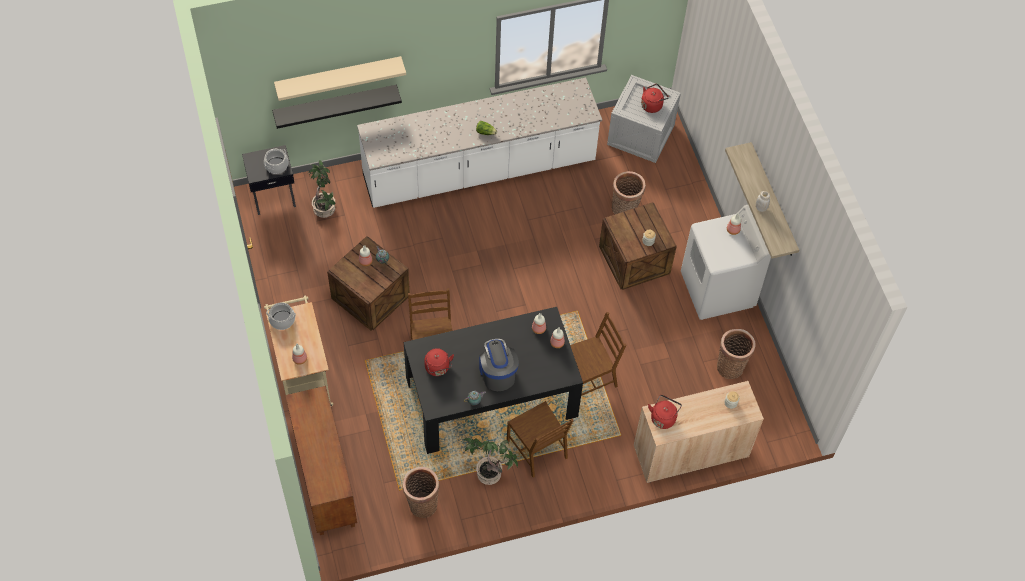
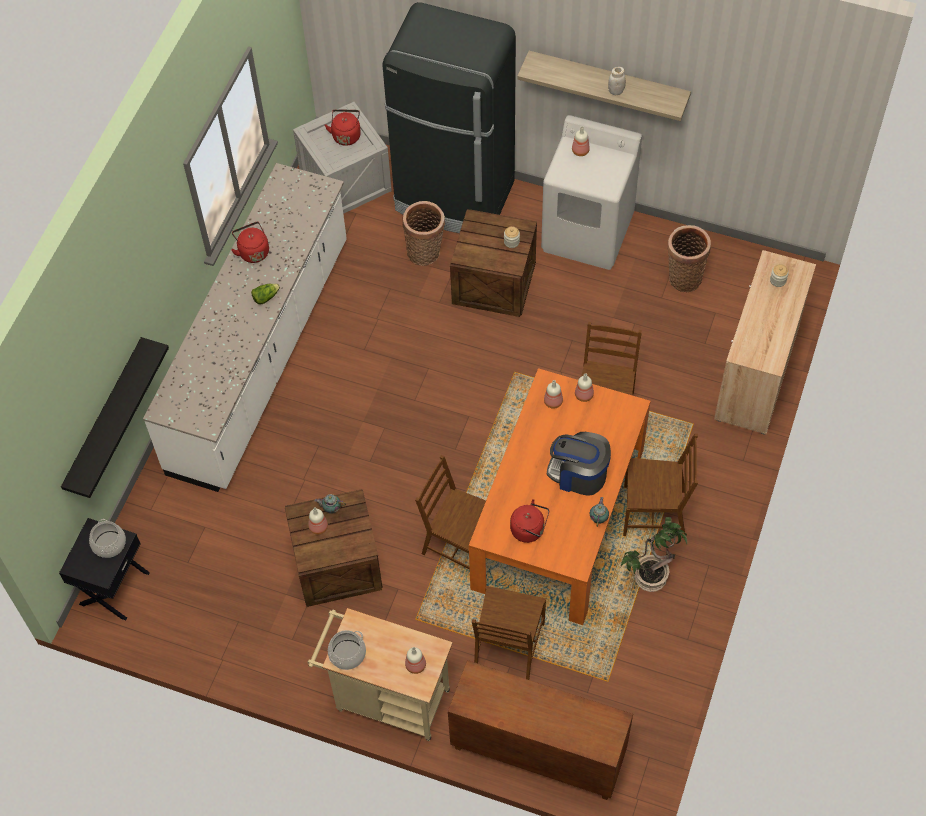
camera: 50 degrees left, 0 degrees up
(325, 209) = (179, 542): potted plant -> none
(338, 76) = (96, 378): beige shelf -> none
(383, 421) = (508, 646): none -> brown chair
(421, 503) = (640, 667): basket -> none
(491, 397) = (558, 519): black dining table -> orange dining table
(663, 417) = (753, 349): red kettle -> red kettle (253, 251)
(680, 200) = (455, 197): none -> black fridge

